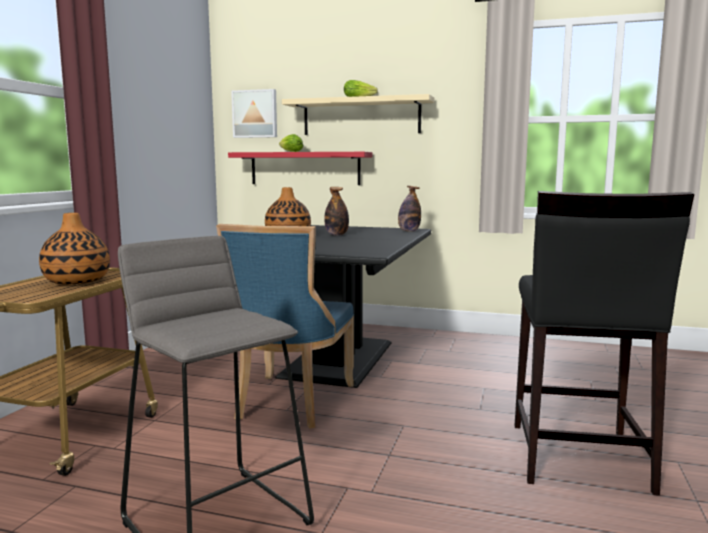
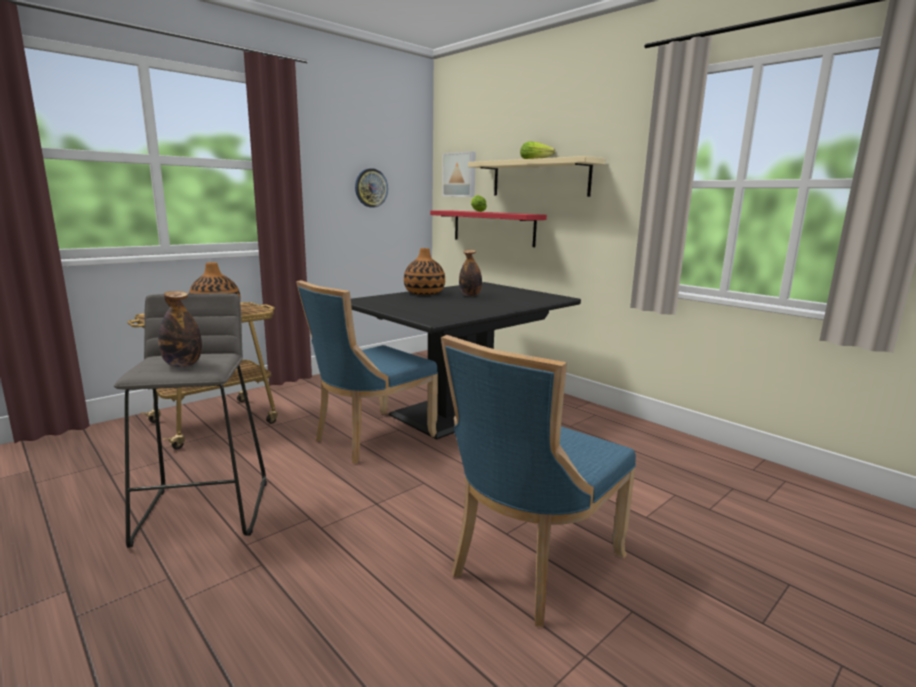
camera: 30 degrees right, 5 degrees up
(165, 126) = (371, 188): none -> wall clock
(409, 231) = (548, 299): bottle -> bottle (183, 365)
(577, 457) = (530, 565): black stool -> blue chair

